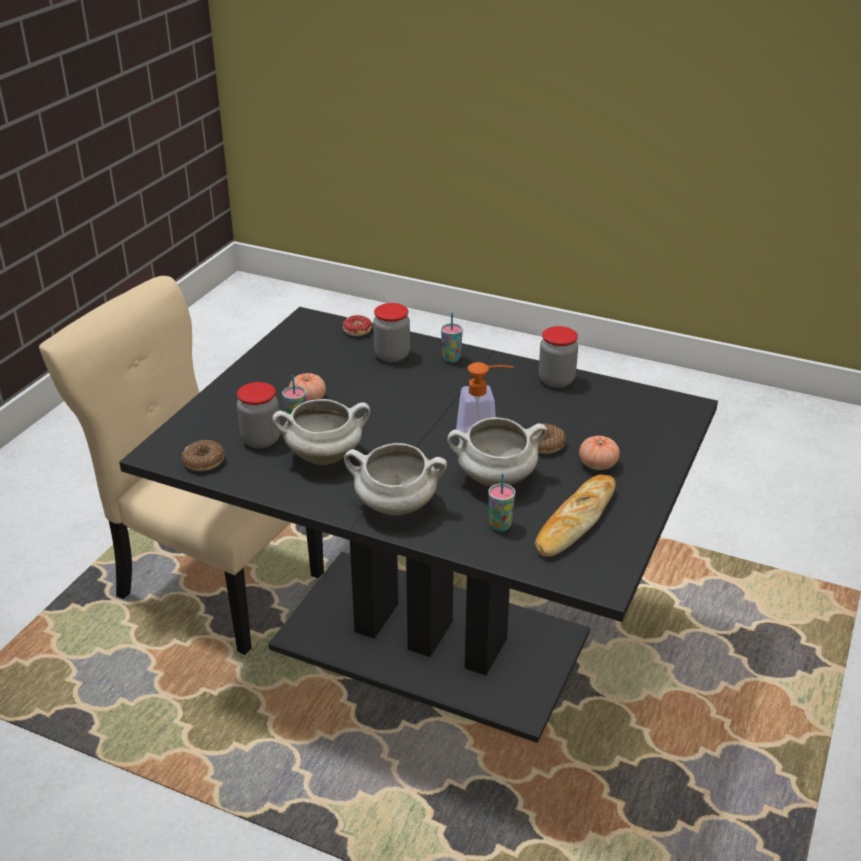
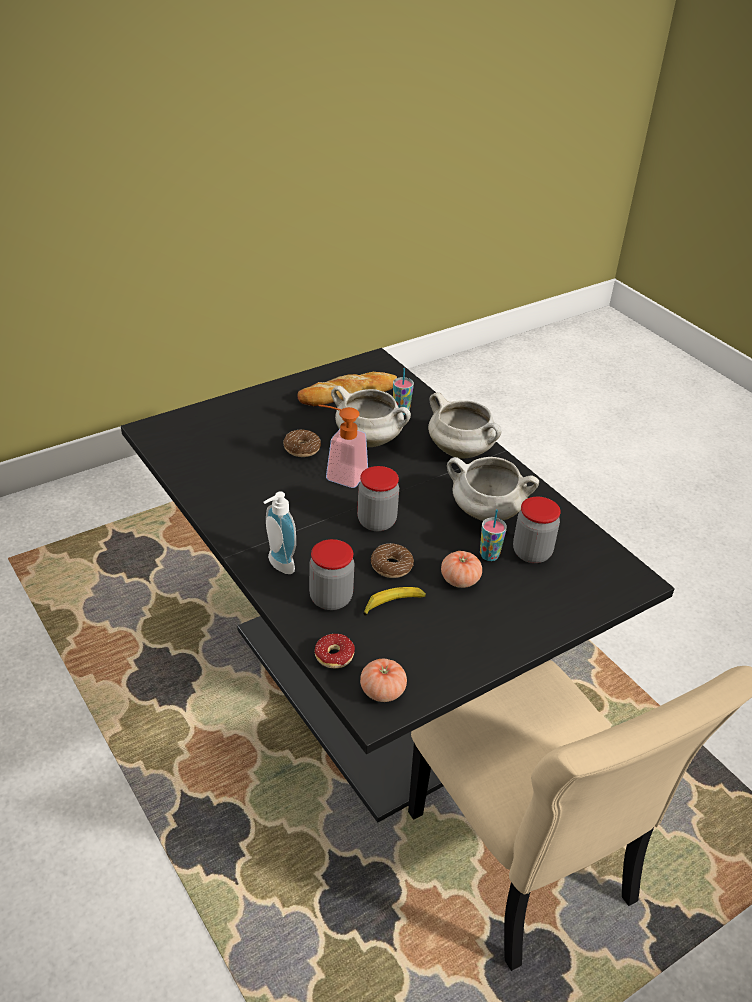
camera: 150 degrees left, 5 degrees up
(204, 461) = (594, 552): donut -> donut (391, 566)
(344, 368) = (393, 604): none -> banana
(451, 359) = (277, 565): cup -> soap dispenser
(556, 380) = (215, 497): jar -> jar (376, 521)
(598, 464) = (284, 419): tomato -> tomato (382, 691)

